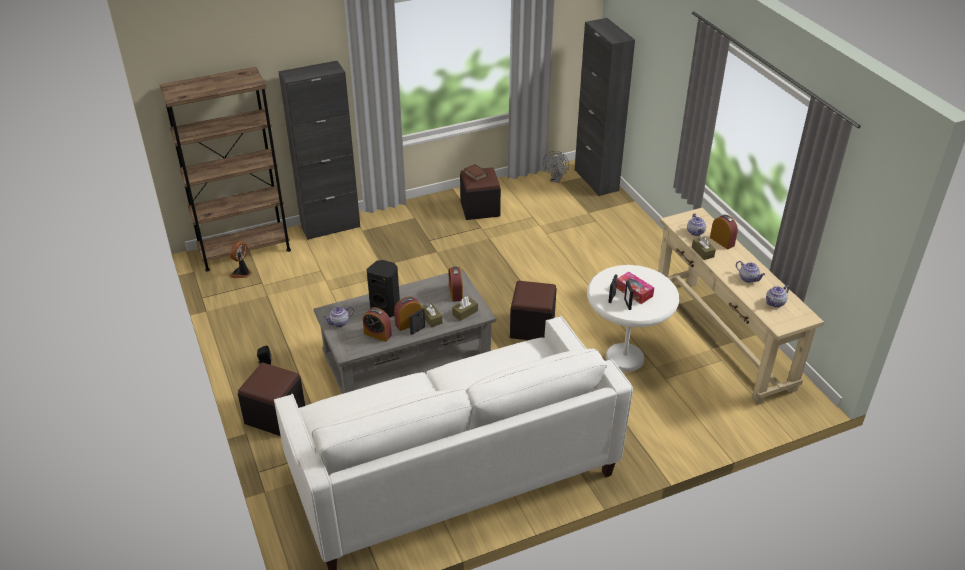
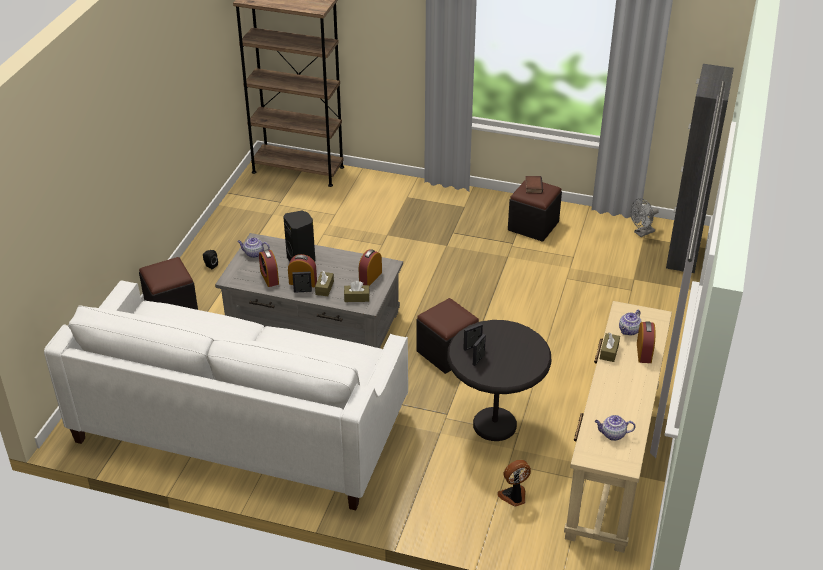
camera: 40 degrees right, 0 degrees up
(242, 273) = (275, 187): fan -> fan (514, 497)
(330, 227) = (385, 182): black cabinet -> none
(624, 358) = (494, 425): white side table -> black side table
(634, 292) = (499, 353): tissue box -> none
(748, 278) = (620, 399): teapot -> none

